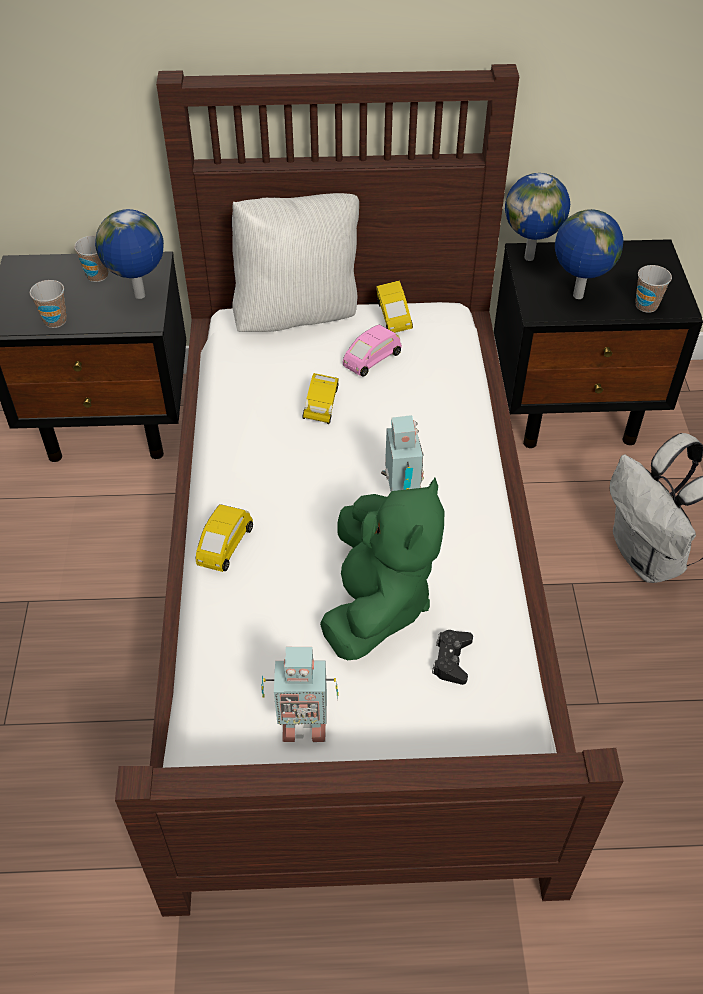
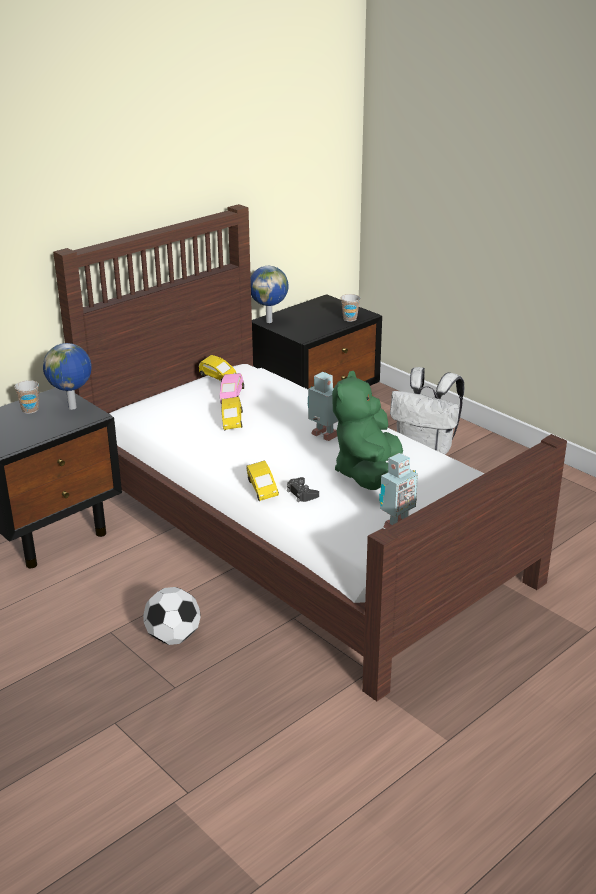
camera: 40 degrees left, 20 degrees down
(55, 321) = (34, 436): cup -> none
(72, 653) = (173, 637): none -> football
(299, 315) = (161, 397): white pillow -> none
(322, 406) = (231, 422): yellow toy car -> yellow toy car turned 150 degrees counterclockwise
(376, 603) = (367, 474): green plush toy -> green plush toy turned 135 degrees counterclockwise
(451, 660) = (428, 475): black game controller -> black game controller (302, 493)
(577, 296) = (313, 326): globe -> none

